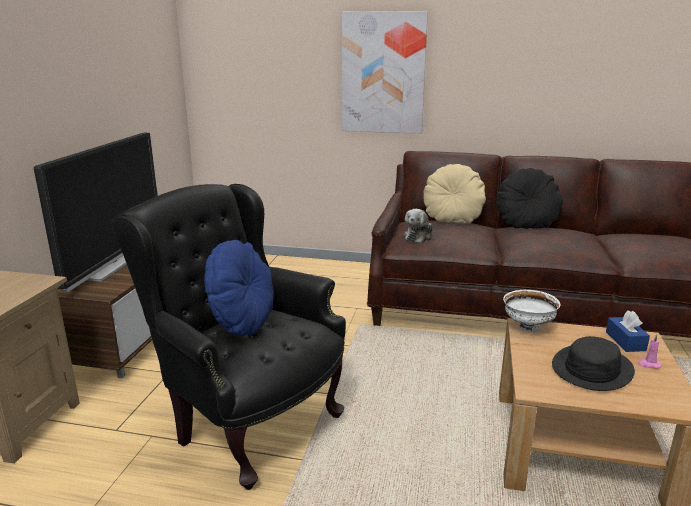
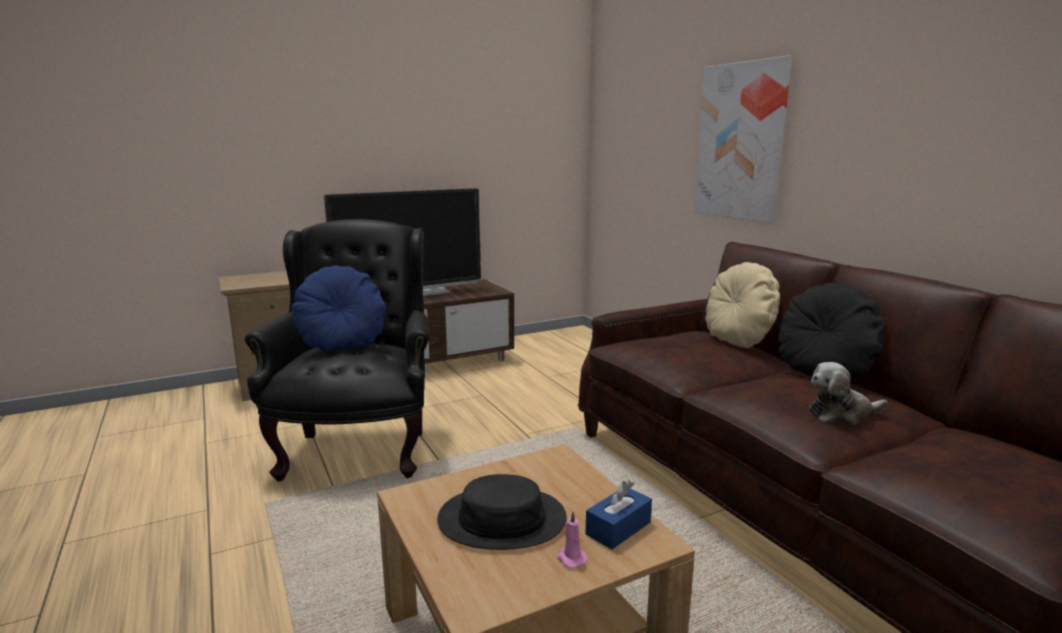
camera: 50 degrees right, 5 degrees down
(419, 237) = (649, 342): plush toy -> plush toy (841, 414)
(528, 328) = (555, 459): white bowl -> none

